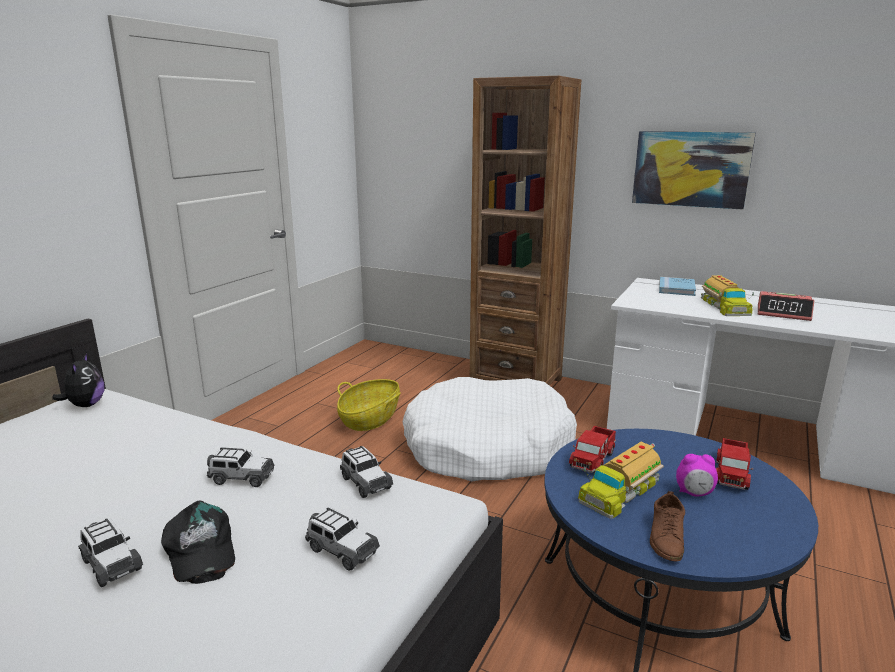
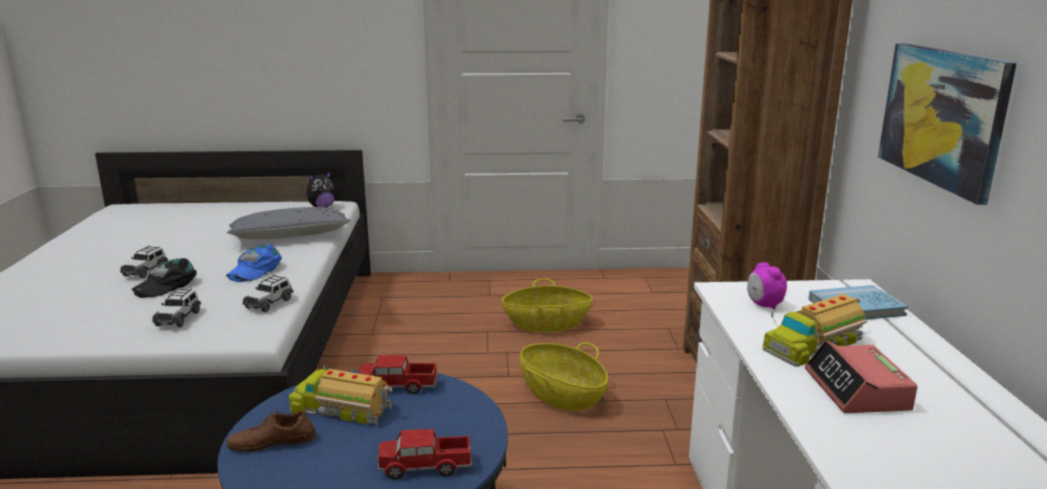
camera: 60 degrees right, 0 degrees up
(156, 439) = (290, 236): none -> grey pillow
(241, 477) = (254, 270): toy car -> blue cap
(487, 448) = (561, 395): white dog bed -> basket
(694, 493) = (362, 448): alarm clock -> alarm clock (764, 305)

